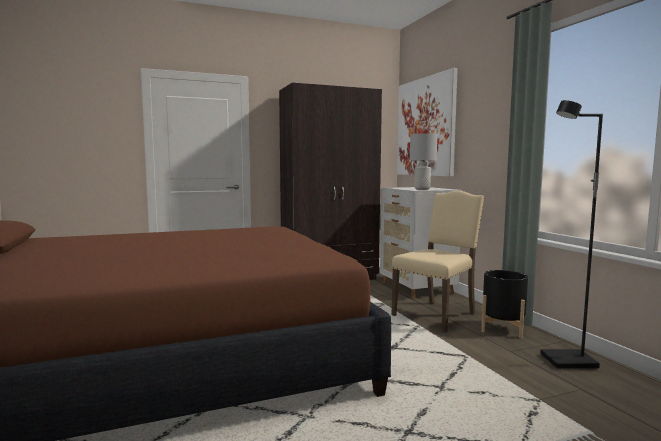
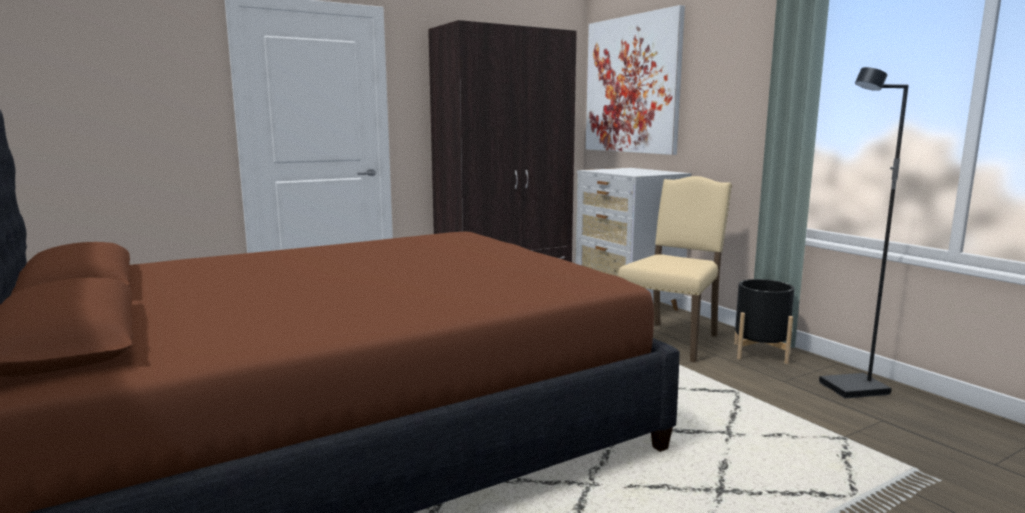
camera: 10 degrees left, 5 degrees up
(422, 189) = (641, 174): grey table lamp -> none

